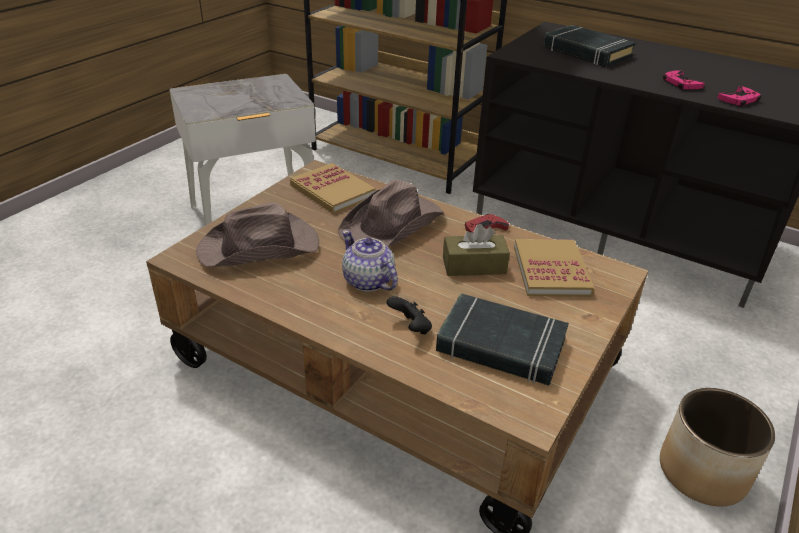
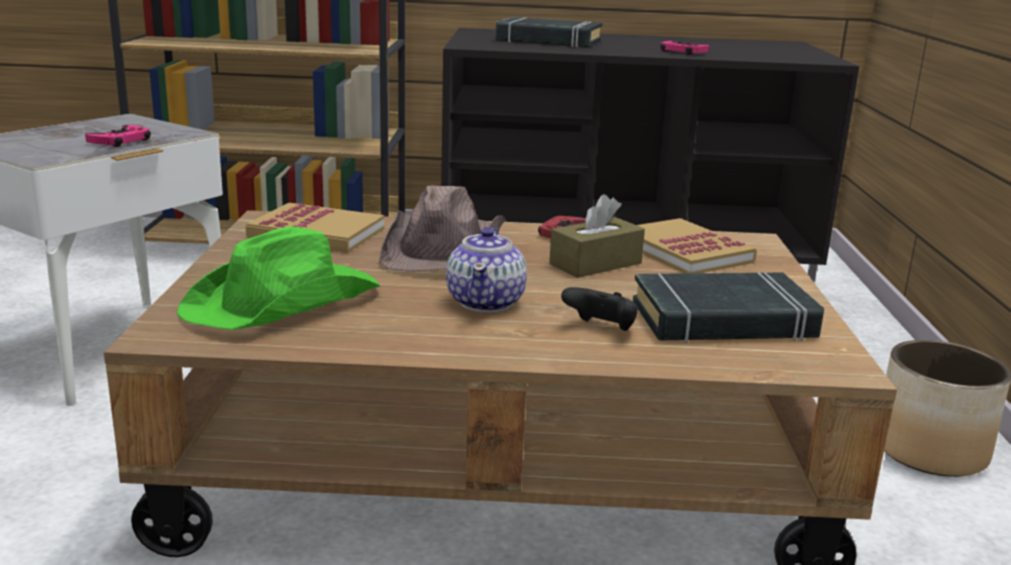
camera: 30 degrees left, 15 degrees down
(260, 248) = (285, 302): brown hat -> green hat
(368, 281) = (486, 302): teapot -> teapot turned 105 degrees counterclockwise
(738, 100) = (753, 56): pink game controller -> pink game controller (121, 141)

